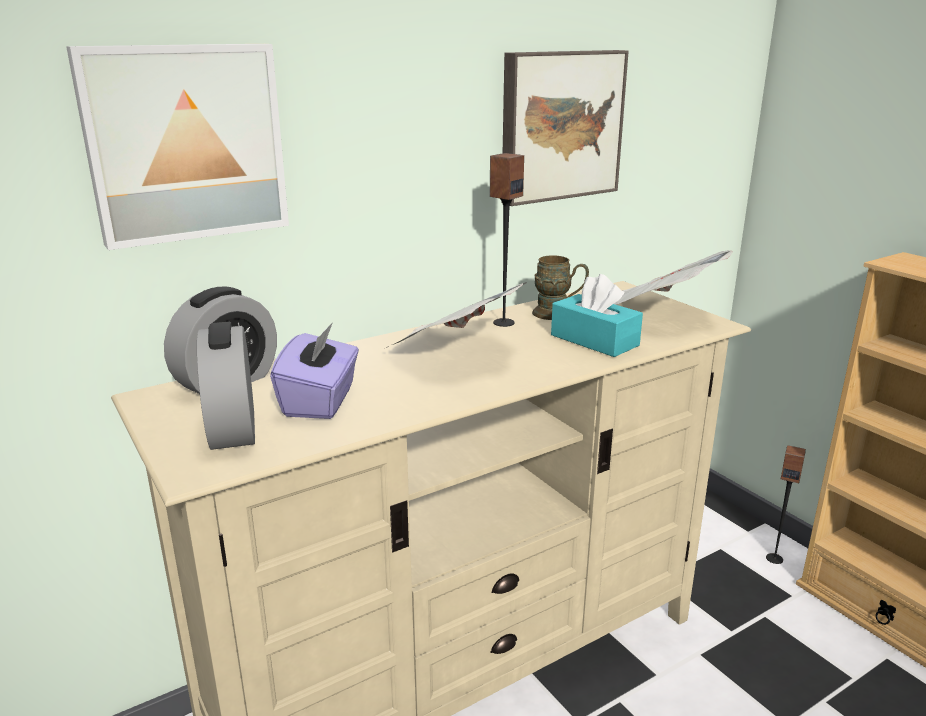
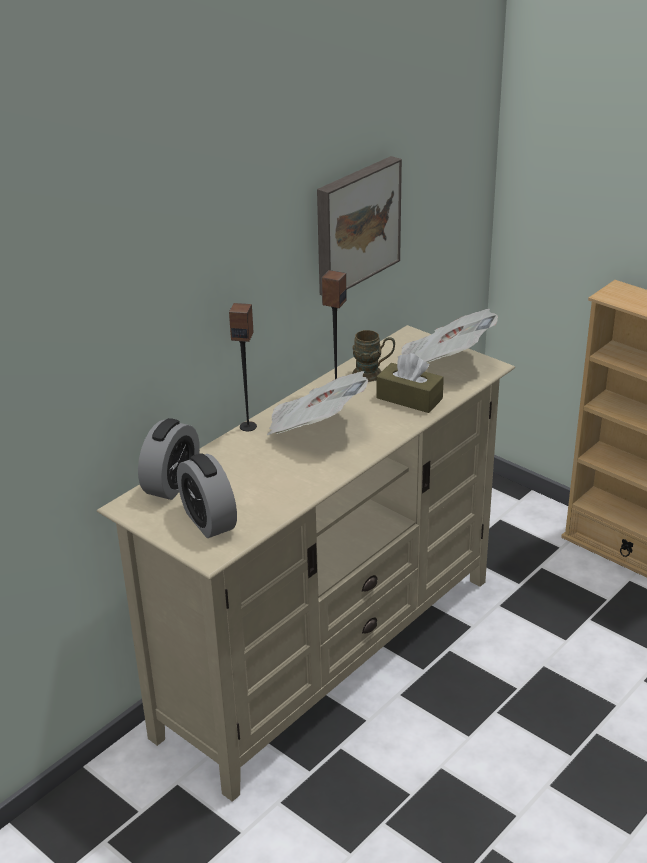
camera: 15 degrees left, 10 degrees up
(185, 143) = (130, 325): picture -> none
(320, 401) = (249, 488): purple tissue box -> none
(594, 340) = (409, 398): turquoise tissue box -> brown tissue box
(774, 558) = (543, 519): speaker -> speaker (248, 426)

